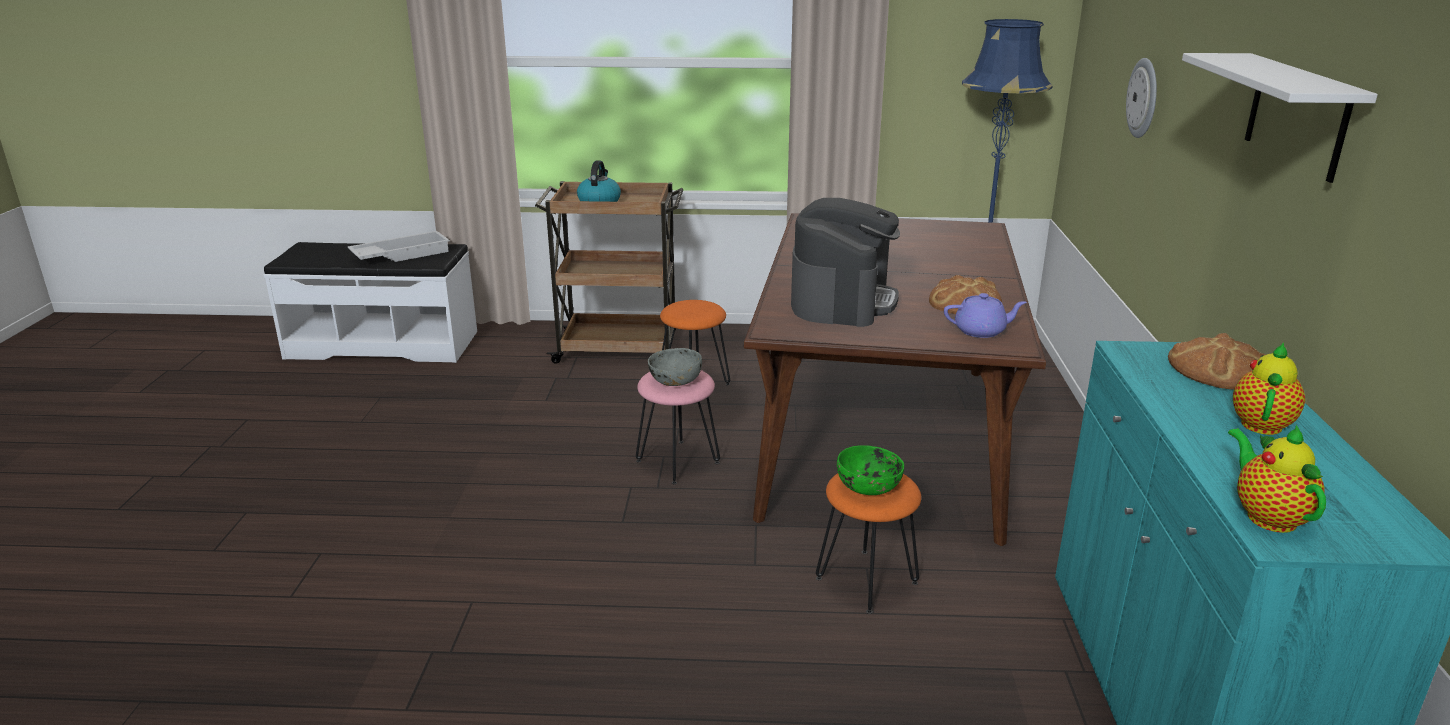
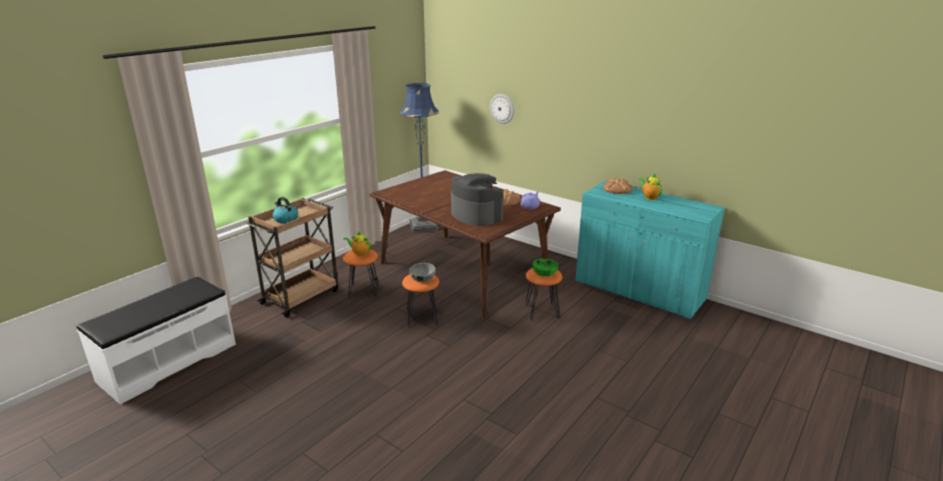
camera: 55 degrees left, 0 degrees up
(401, 254) = (177, 296): white tray -> none
(677, 461) = (421, 318): pink stool -> orange stool
(1267, 516) = (691, 215): teapot -> teapot (359, 253)
(1297, 116) = (608, 108): white shelf -> none

